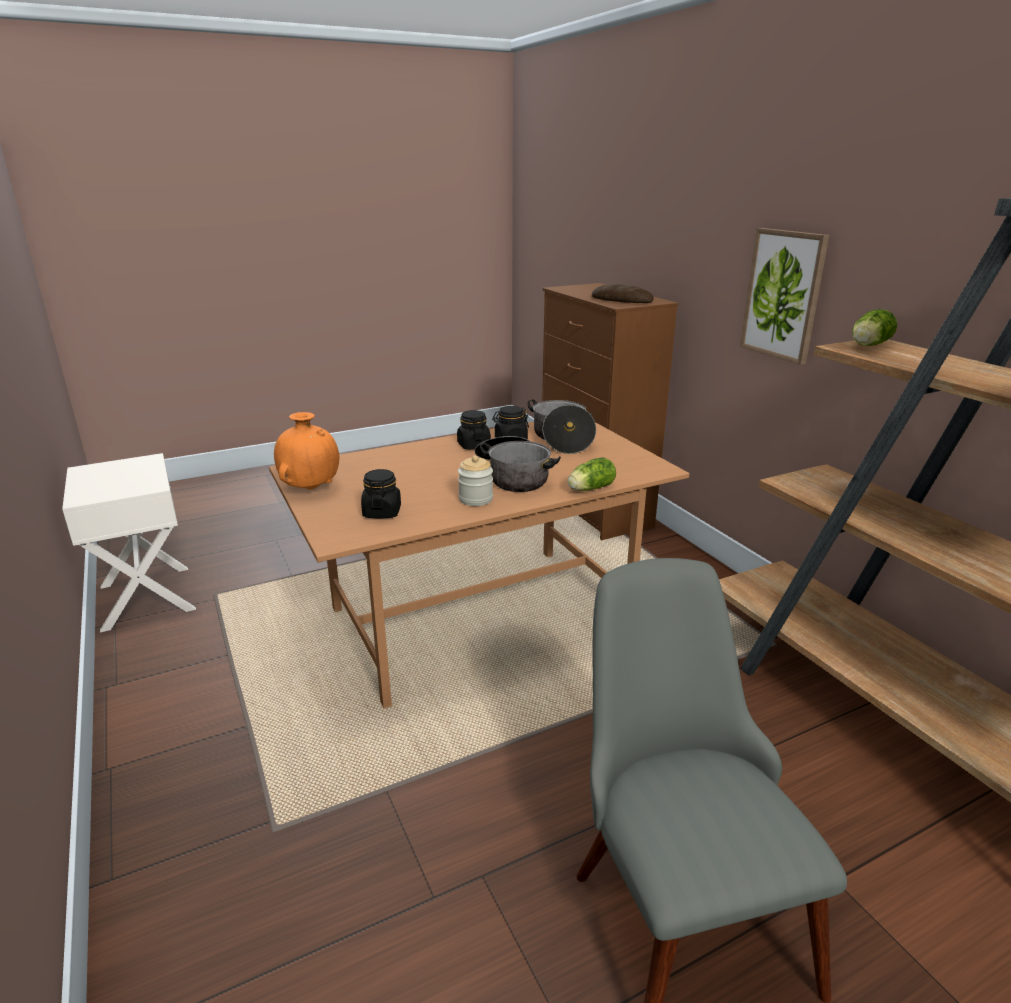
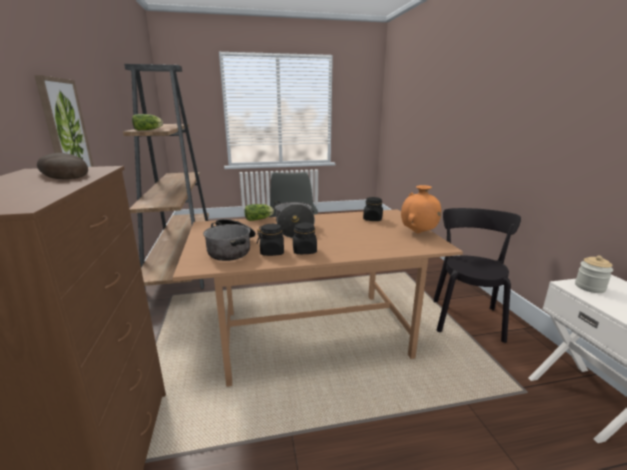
camera: 165 degrees left, 5 degrees down
(207, 690) = (466, 317): none -> black chair
(476, 499) = (323, 220): jar -> jar (589, 287)

